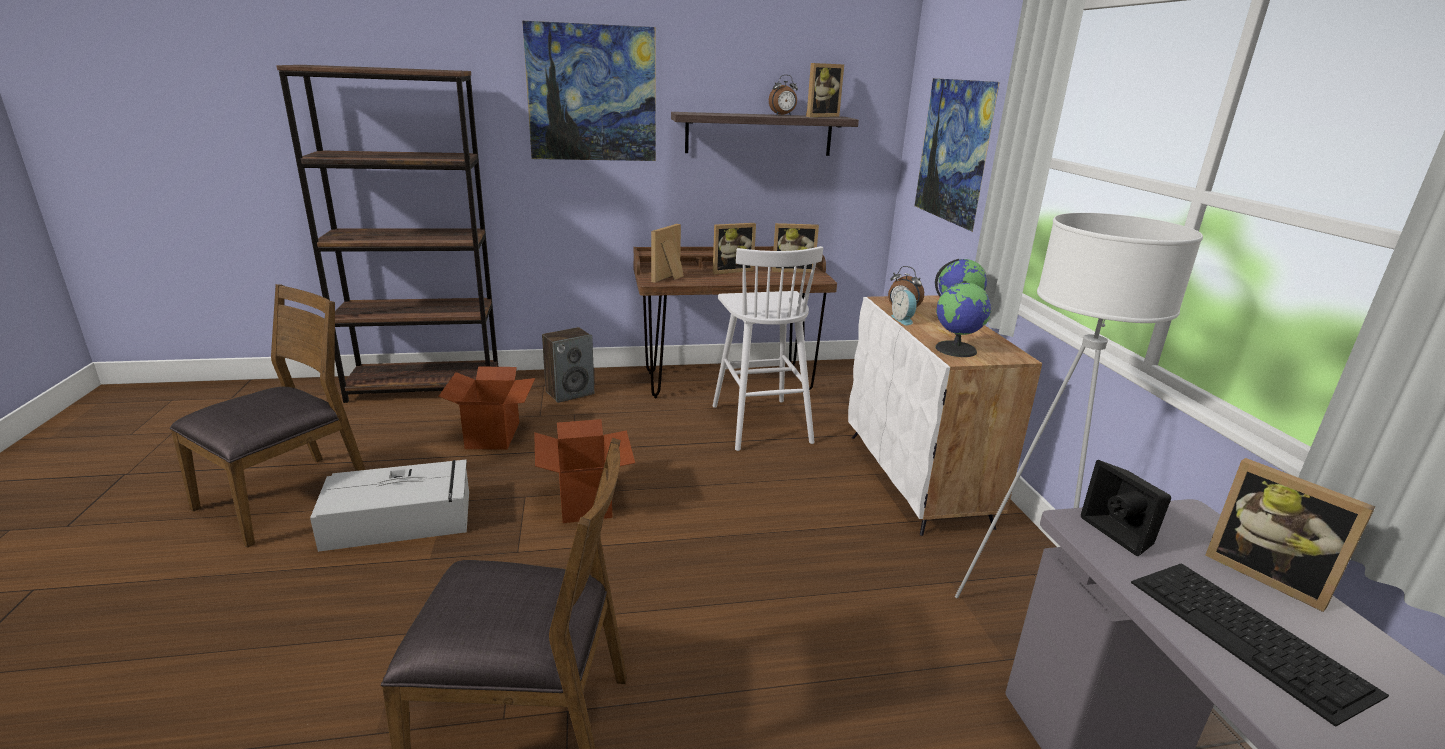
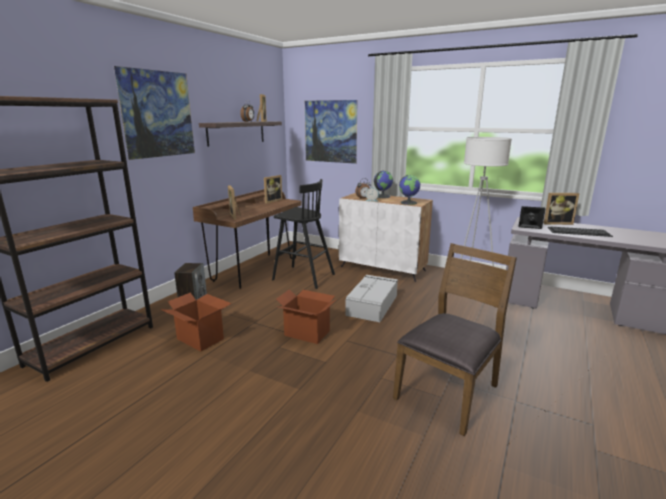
camera: 50 degrees left, 5 degrees down
(286, 496) = (149, 431): brown chair -> none
(401, 519) = (247, 390): grey storage box -> grey storage box (372, 304)
(731, 270) = (250, 207): picture frame -> none
(760, 423) = (302, 277): white stool -> black stool

